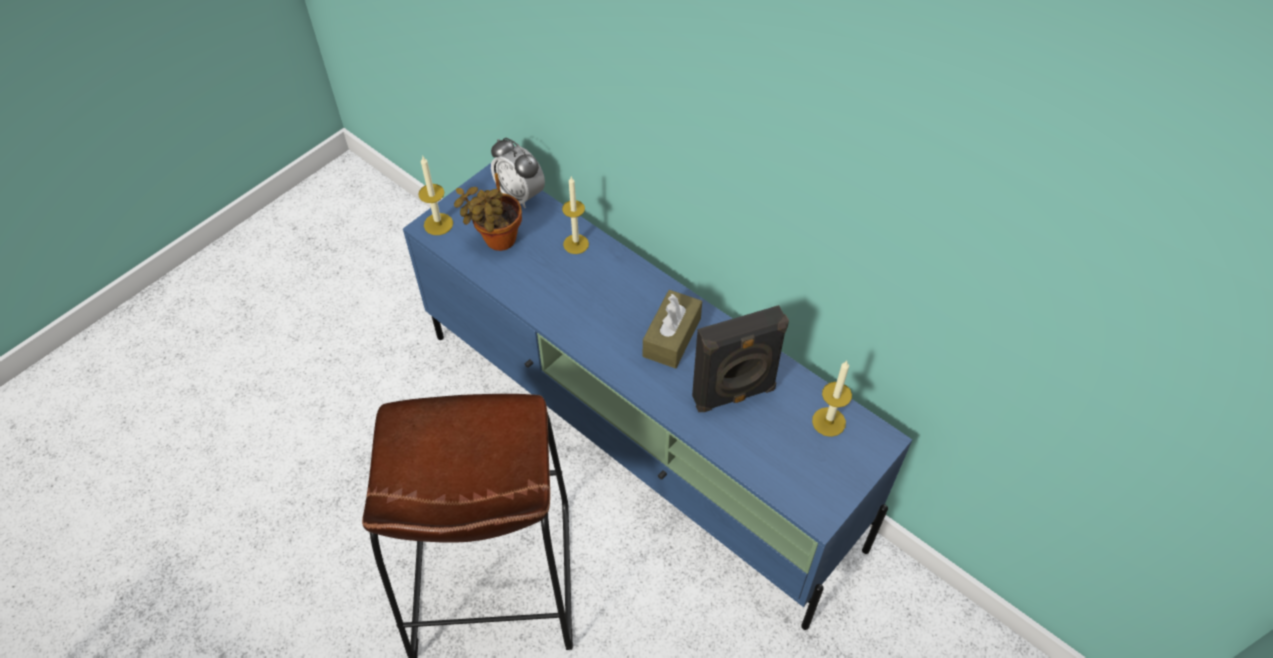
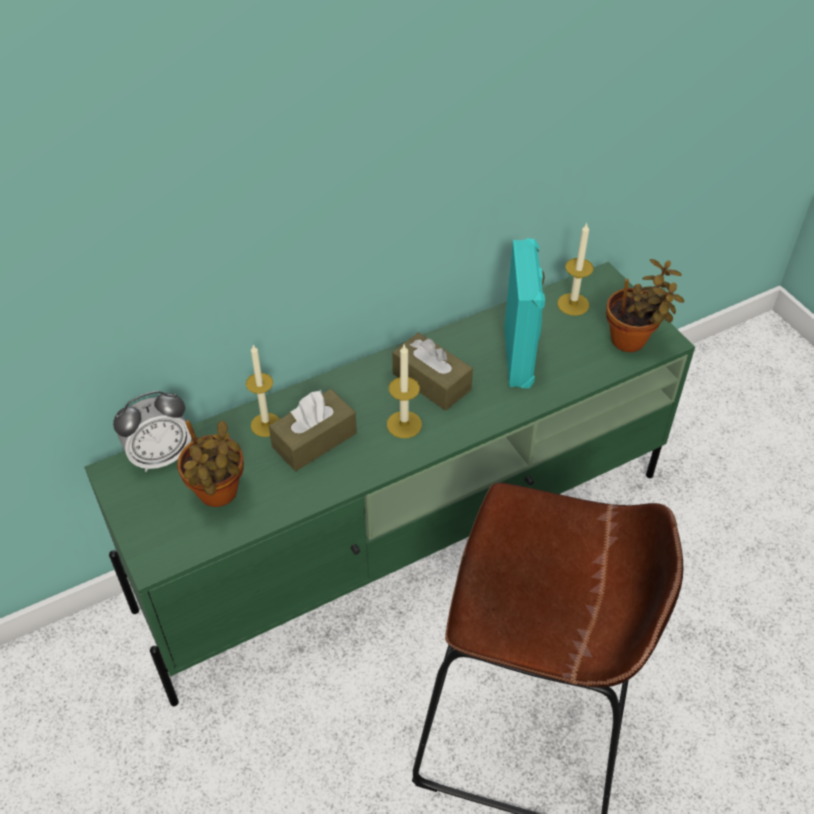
camera: 70 degrees left, 5 degrees down
(438, 224) = (155, 549): candle -> candle (404, 424)
(573, 279) = (314, 440): none -> brown tissue box
(640, 439) = (409, 539): blue tv stand -> green tv stand
(734, 395) = (520, 356): black speaker -> turquoise speaker
(802, 484) = (632, 341): none -> potted plant

